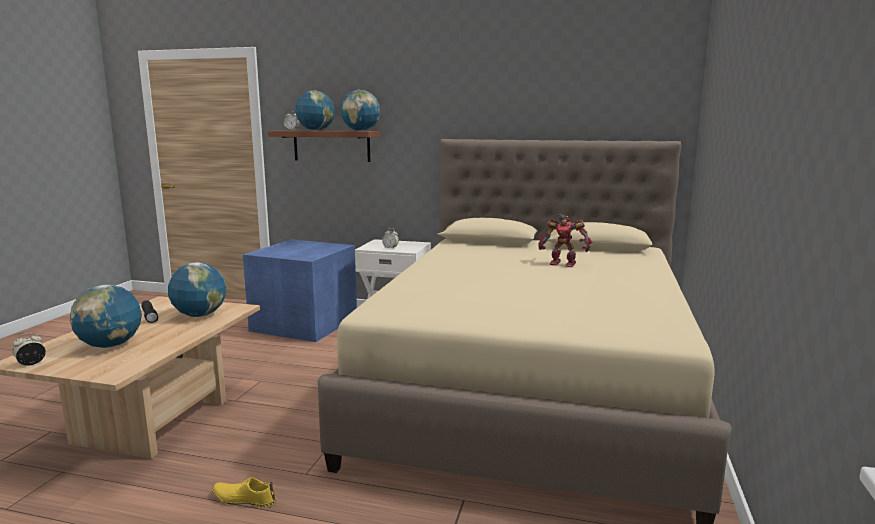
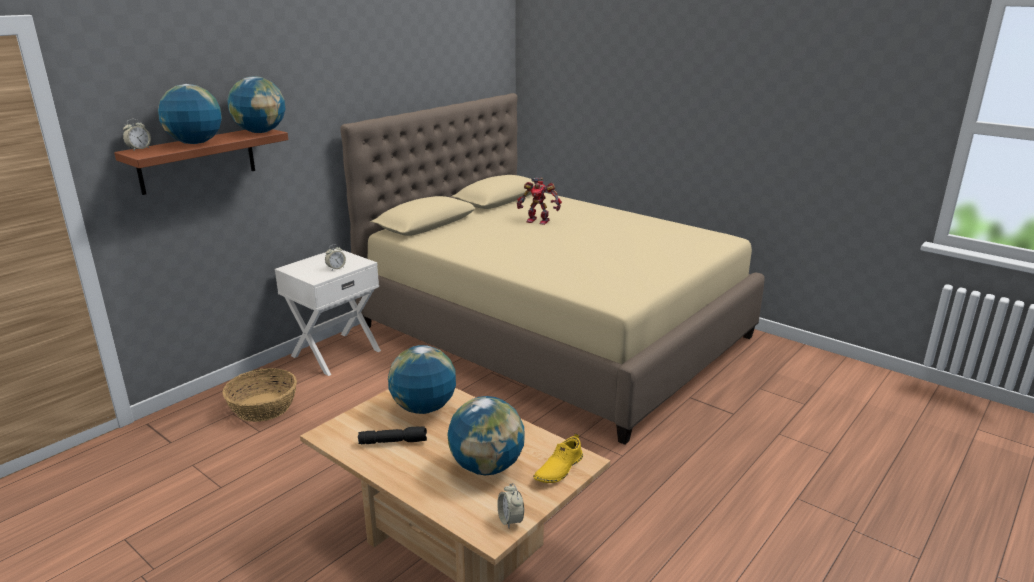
camera: 65 degrees left, 10 degrees up
(244, 498) = (644, 491): yellow shoe -> yellow shoe (558, 469)
(306, 323) = (263, 407): blue storage box -> basket
(563, 263) = (538, 220): toy robot -> toy robot turned 60 degrees clockwise

